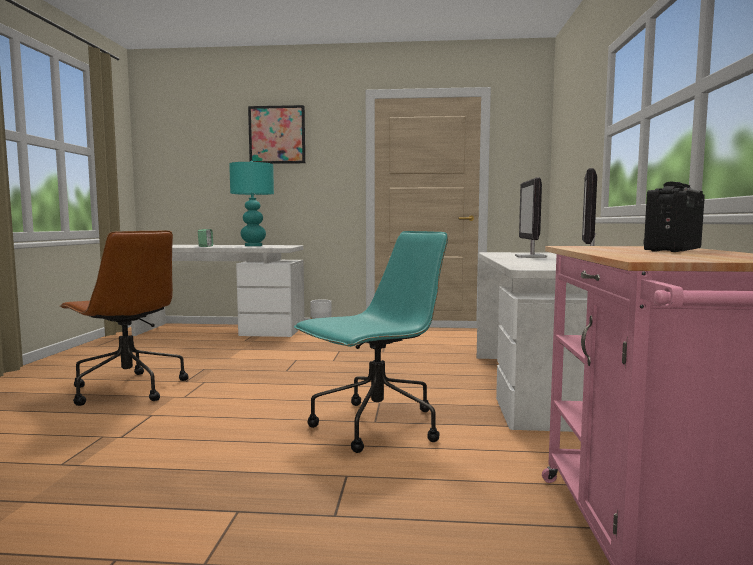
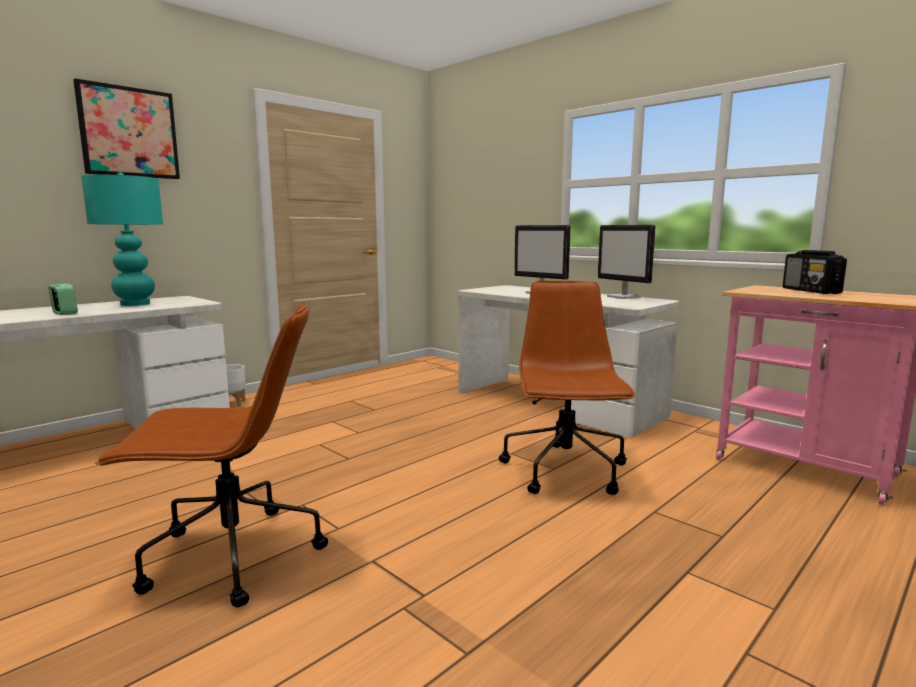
camera: 50 degrees left, 5 degrees up
(375, 426) = (565, 472): turquoise office chair -> brown office chair

